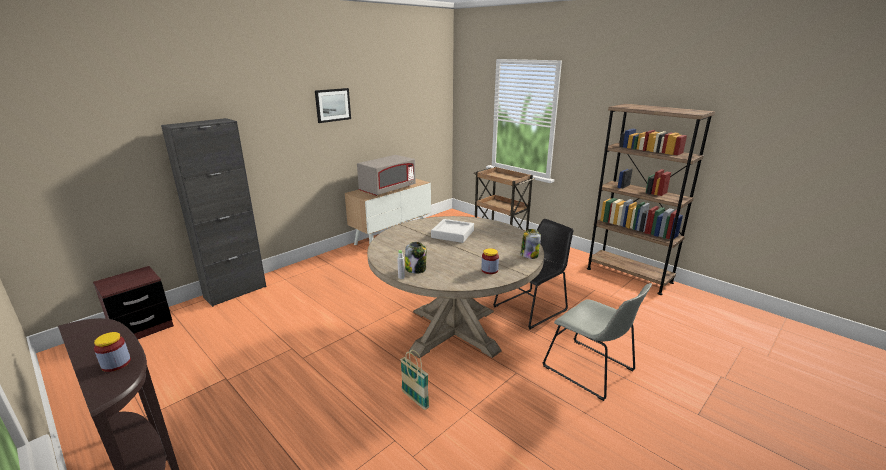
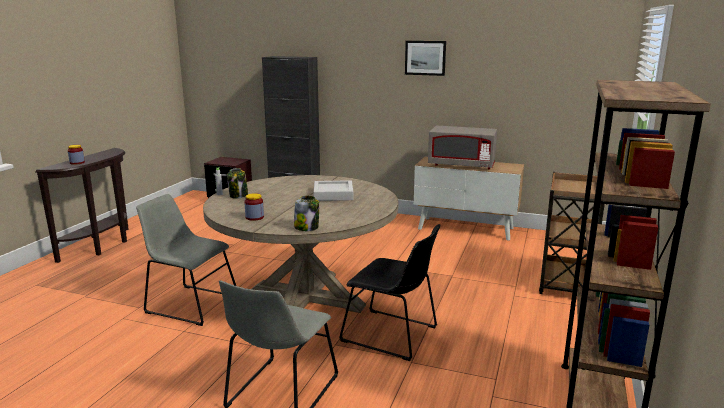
camera: 65 degrees right, 5 degrees down
(415, 399) = (189, 304): basket -> grey chair

